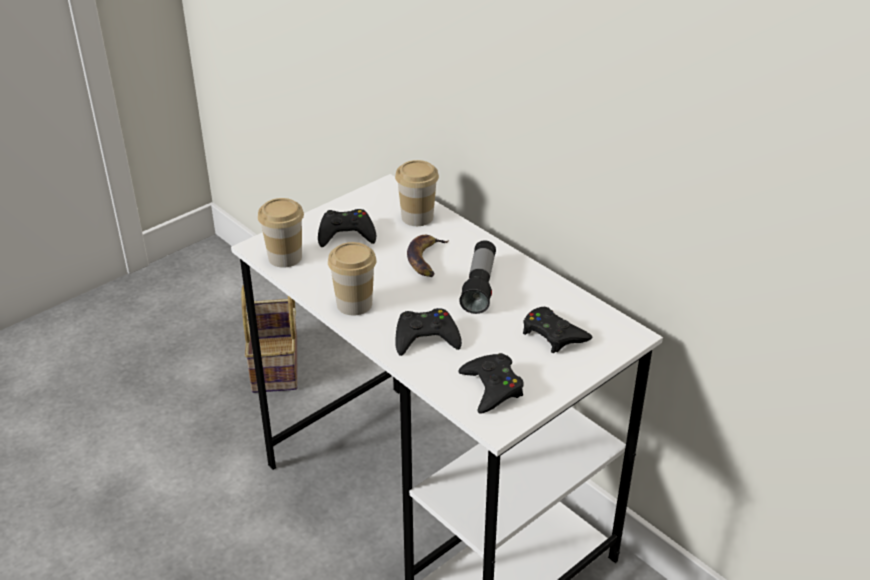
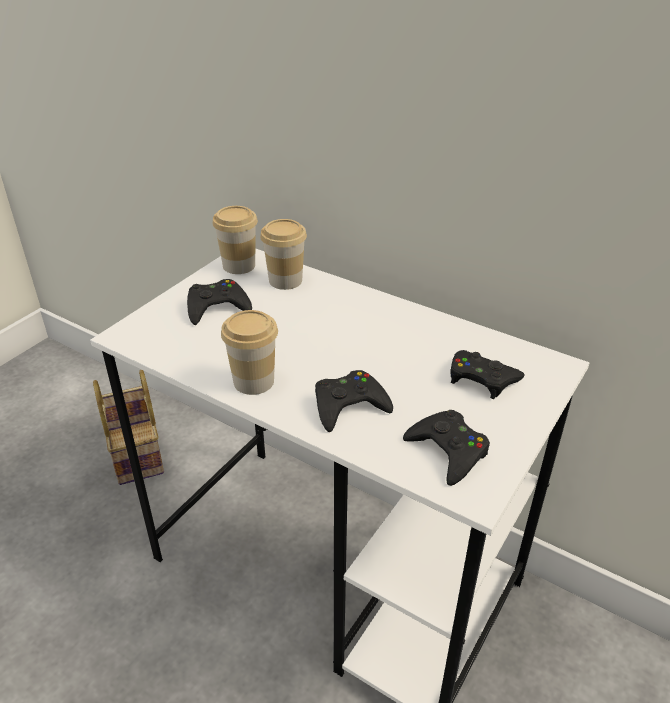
camera: 15 degrees left, 0 degrees up
(285, 257) = (157, 342): cup -> cup (239, 265)
(426, 259) = (313, 321): banana -> none
(479, 286) = (381, 340): flashlight -> none

